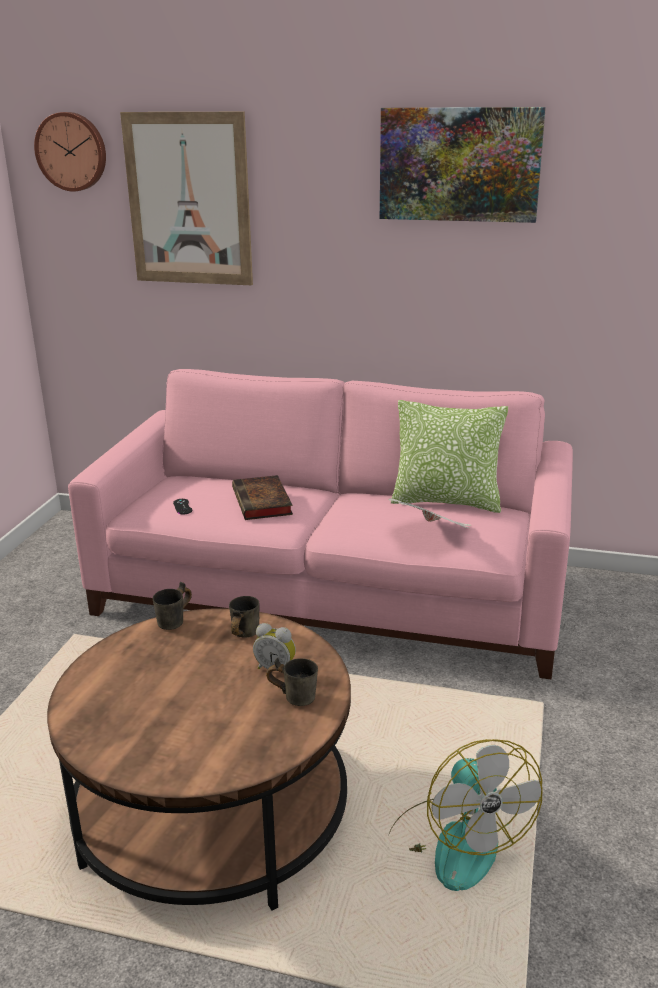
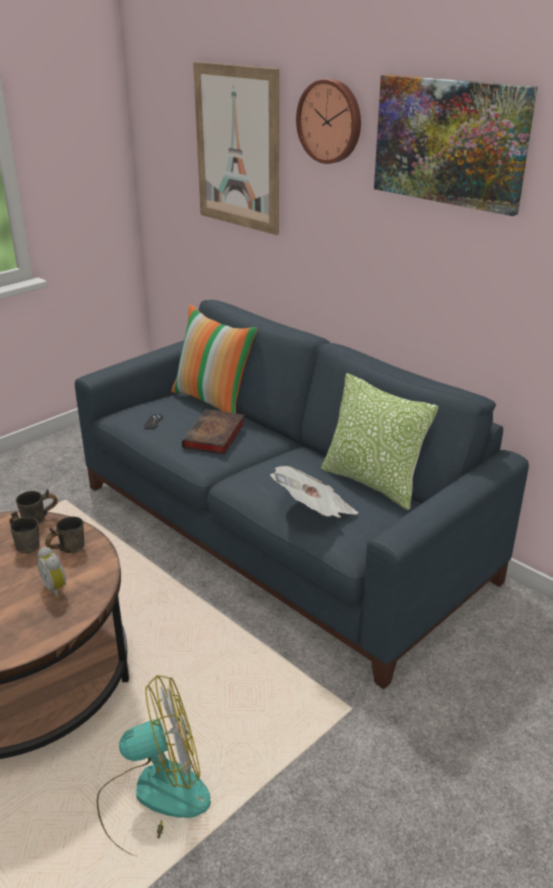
camera: 30 degrees right, 5 degrees up
(72, 151) = (164, 94): wall clock -> wall clock (330, 121)
(215, 476) = (213, 401): none -> pillow
(295, 695) = (42, 617): grey mug -> grey mug (28, 544)
(332, 592) = (278, 532): pink sofa -> blue sofa
(456, 841) = (153, 796): fan -> fan turned 120 degrees counterclockwise

